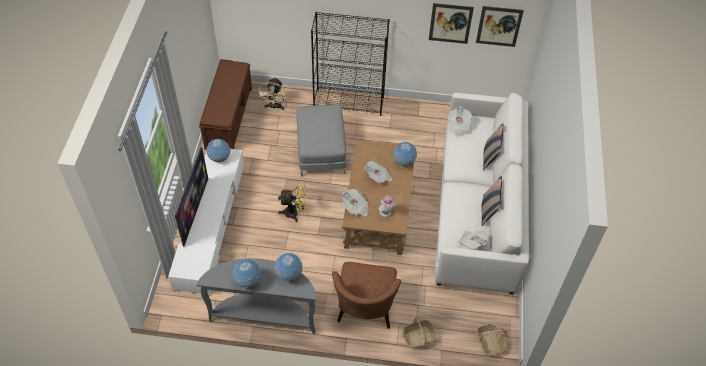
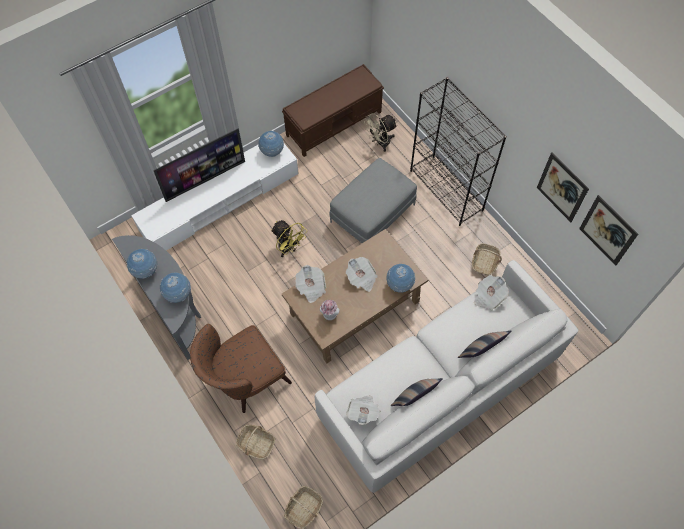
camera: 50 degrees right, 10 degrees up
(419, 123) = (484, 262): none -> basket

